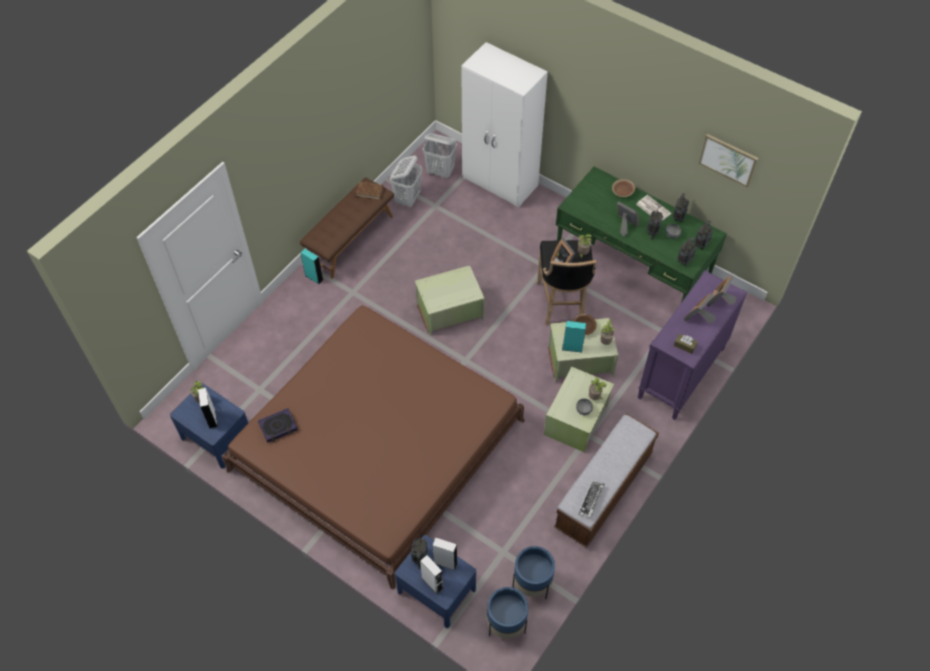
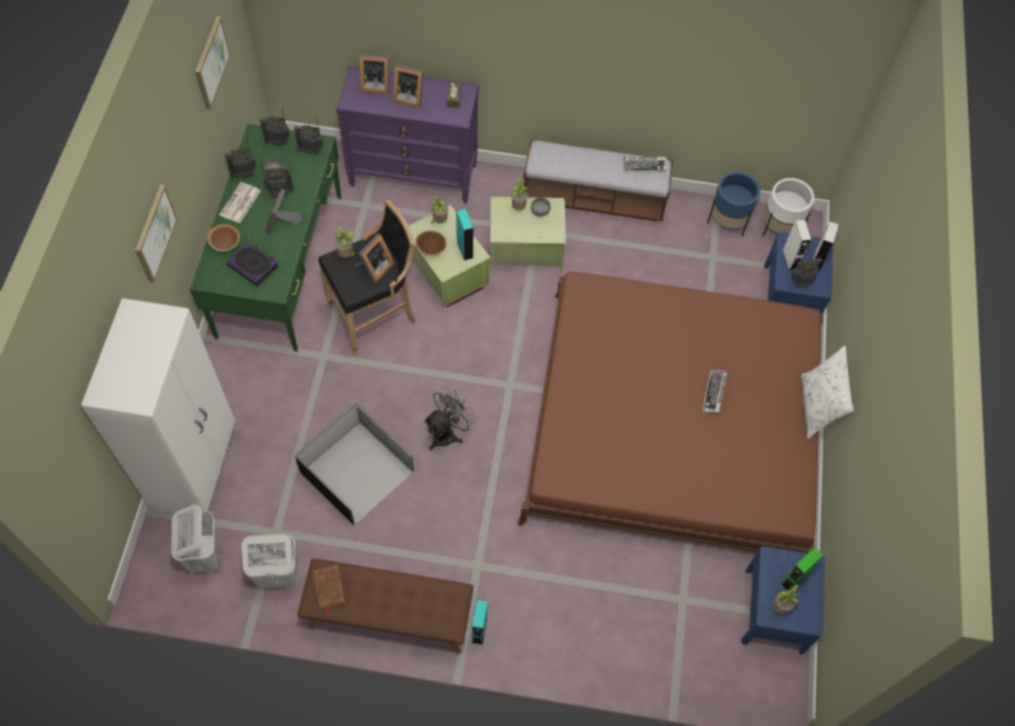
camera: 120 degrees left, 5 degrees up
(212, 418) = (793, 579): white speaker -> green speaker
(278, 427) = (758, 491): book -> book (253, 266)
(312, 503) = (817, 407): none -> white pillow
(364, 440) = (714, 393): none -> keyboard
(449, 311) = (448, 433): green storage box -> grey fan
(450, 254) = (356, 472): none -> black storage box
(506, 624) = (779, 228): blue planter -> white planter
(599, 107) = (154, 233): none -> picture

